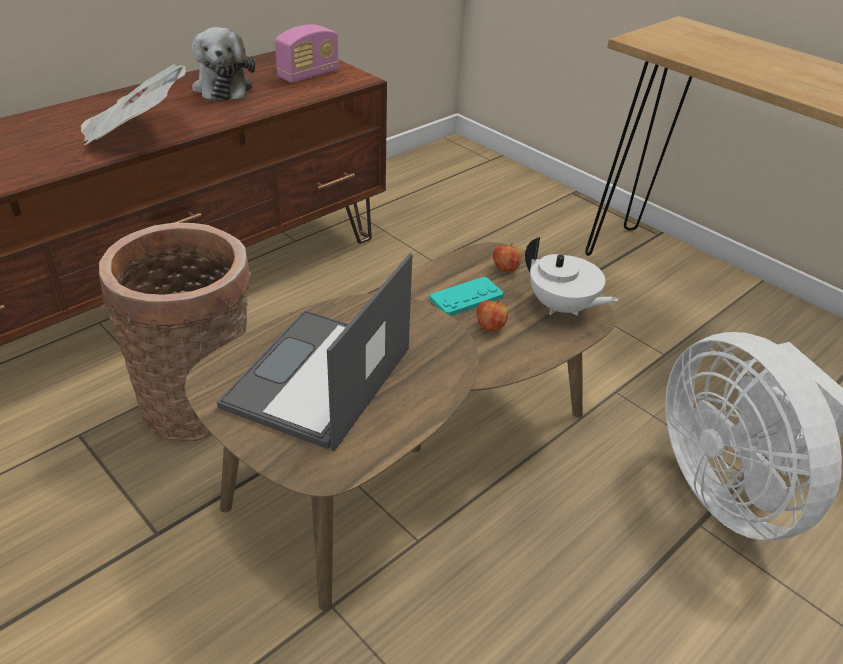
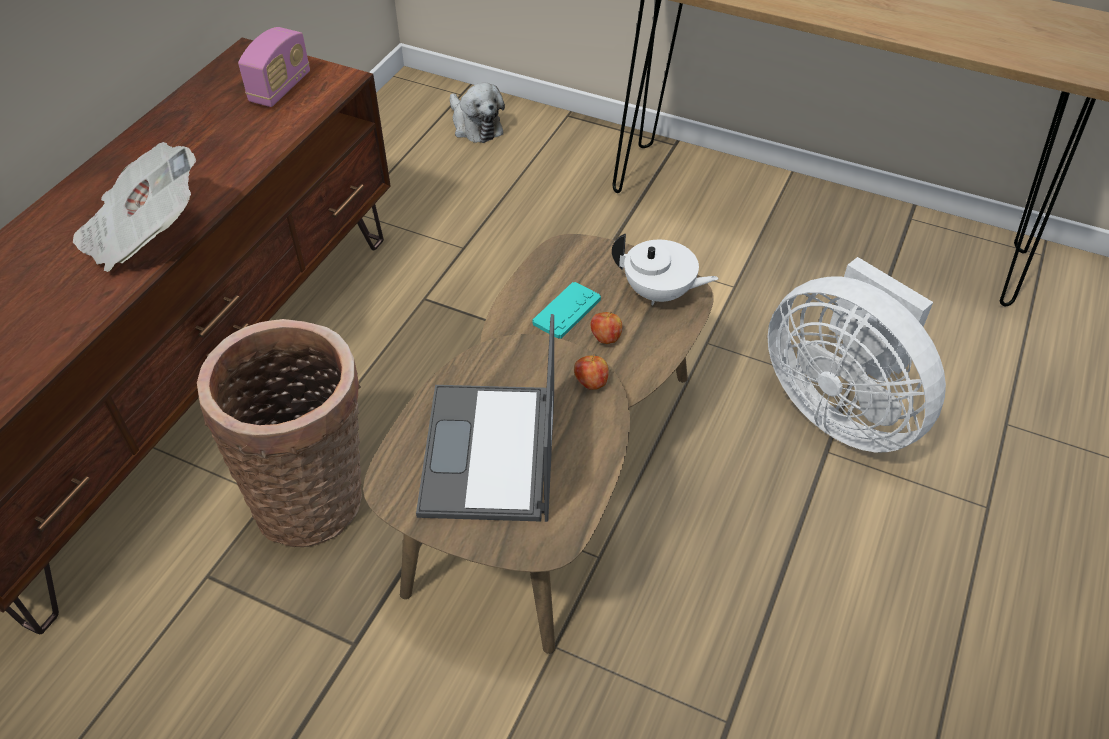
camera: 20 degrees left, 10 degrees up
(223, 87) = (195, 134): plush toy -> plush toy (475, 125)
(505, 269) = (586, 265): apple -> apple (591, 383)

